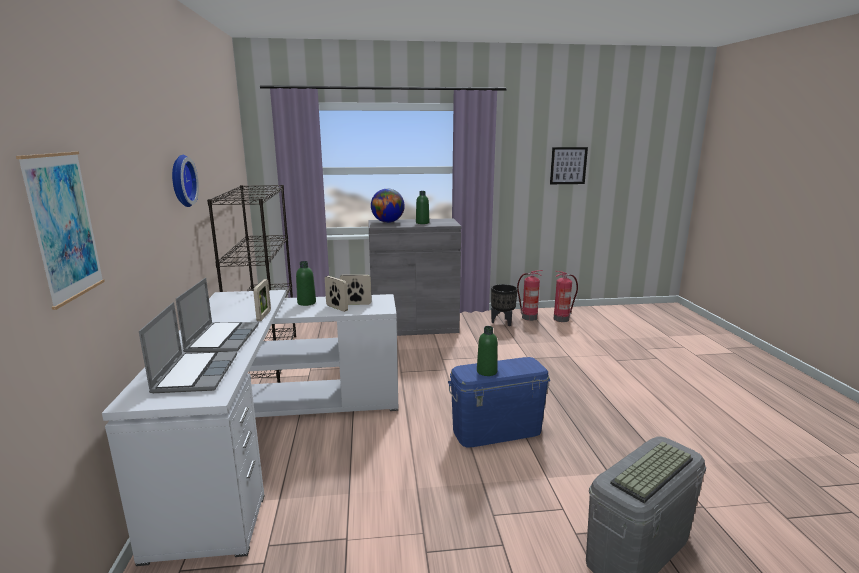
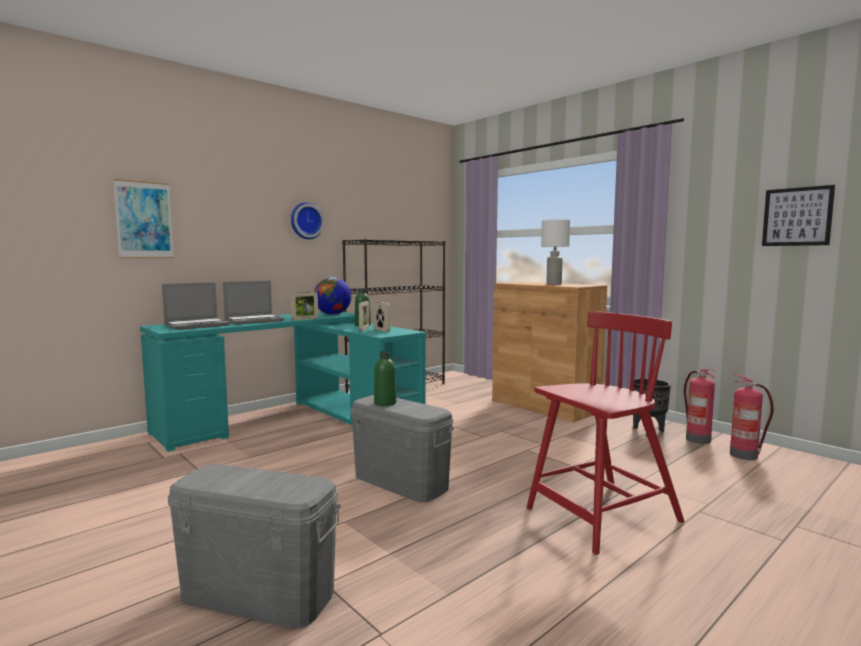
camera: 55 degrees right, 10 degrees down
(272, 435) = (298, 419): white desk -> turquoise desk
(388, 222) = (529, 282): globe -> globe (333, 314)
(414, 326) = (545, 406): grey cabinet -> brown cabinet
(422, 223) = (554, 284): green bottle -> white table lamp
(496, 430) = (401, 482): blue storage box -> grey storage box
(605, 386) = (601, 516): none -> red chair
(653, 473) = (242, 484): keyboard -> none

